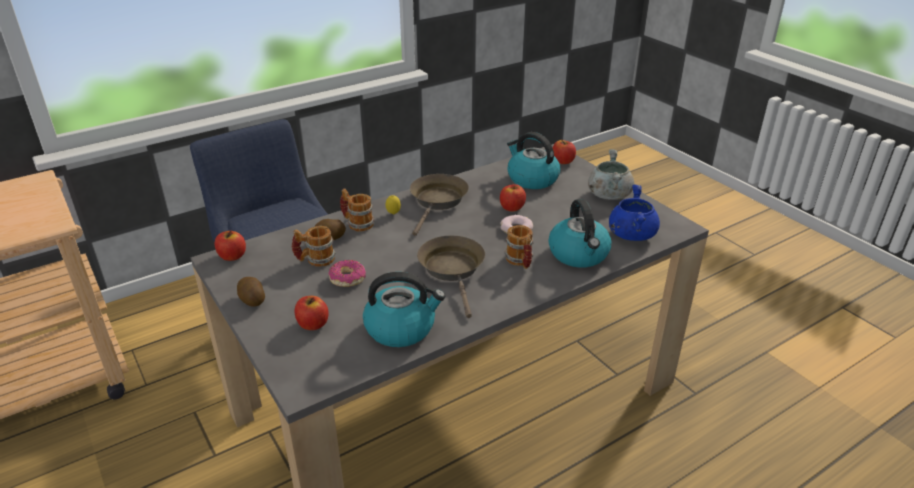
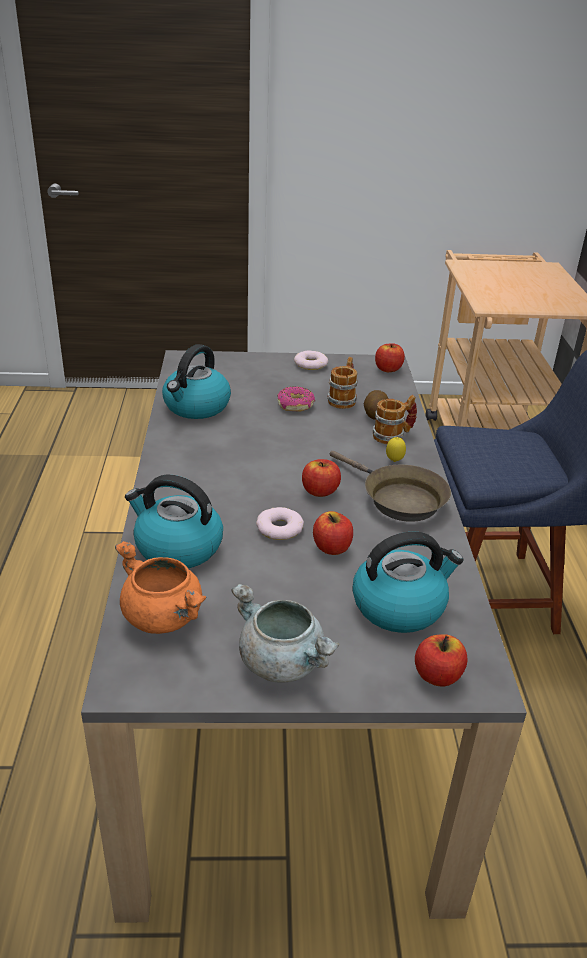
camera: 120 degrees right, 0 degrees up
(252, 300) = (310, 364): potato -> donut
(312, 324) = (249, 377): apple -> apple (320, 491)
(453, 270) = (247, 457): brown frying pan -> none
(520, 262) = (212, 501): mug -> none
(631, 234) = (165, 617): blue cooking pot -> orange cooking pot

